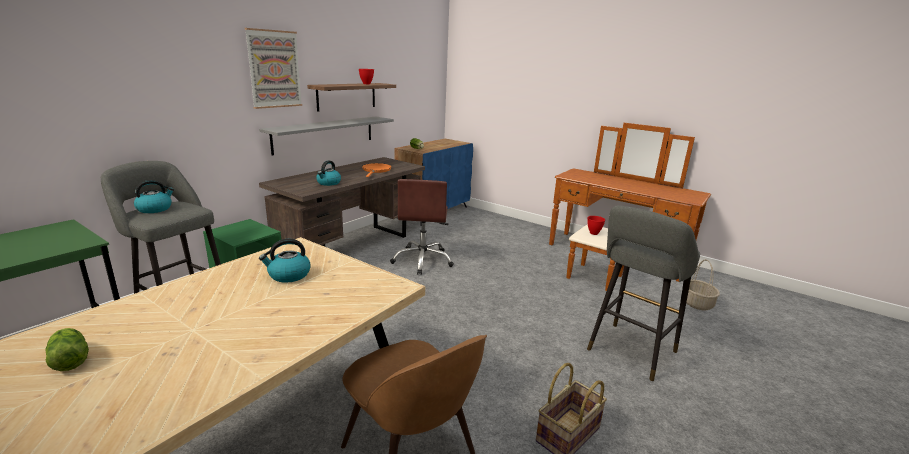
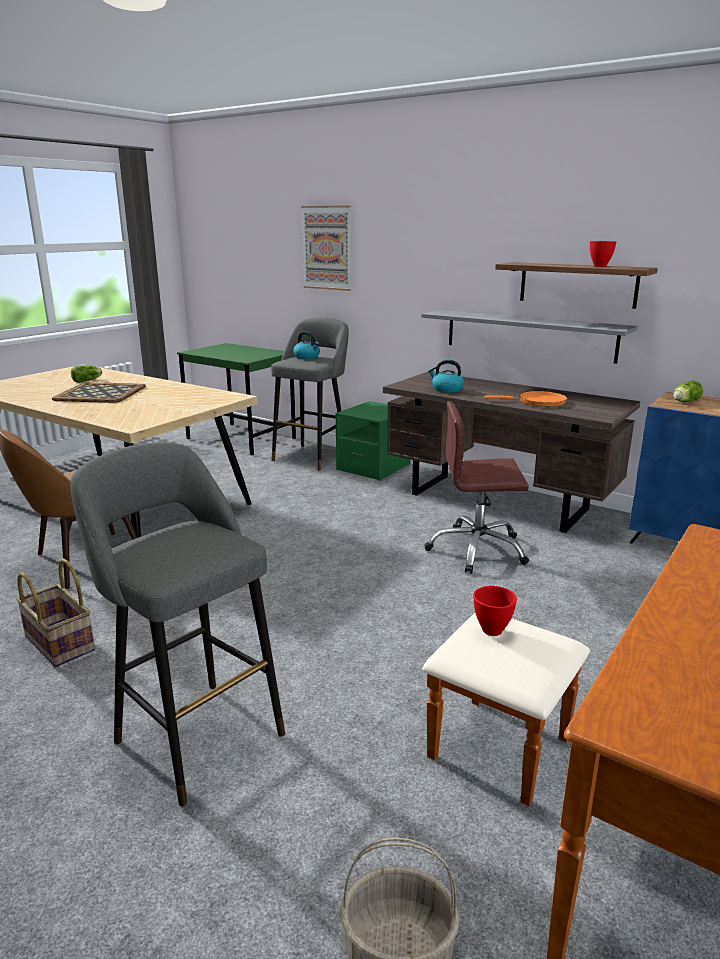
camera: 90 degrees right, 0 degrees up
(202, 328) = (101, 393): none -> tray
(274, 69) = (468, 240): picture -> picture (327, 248)
(288, 275) = (171, 400): kettle -> none

